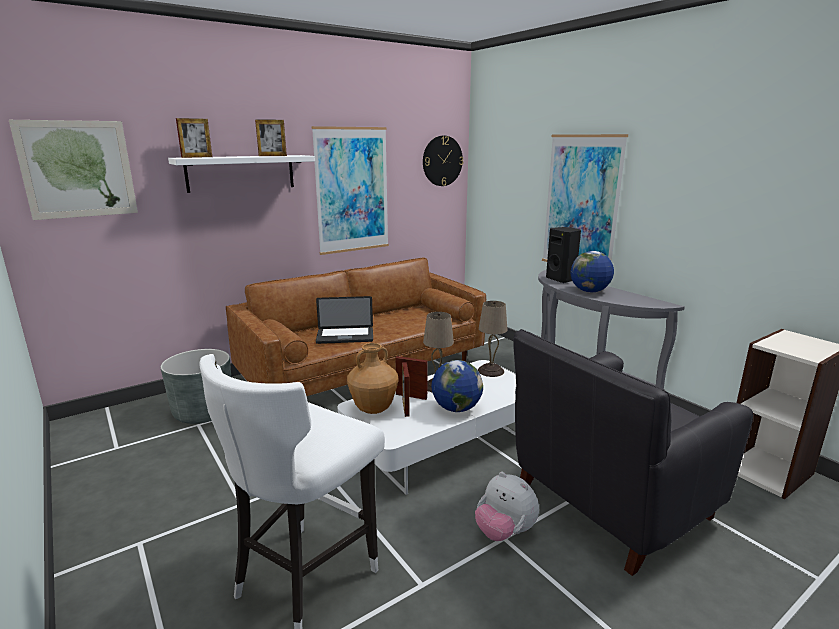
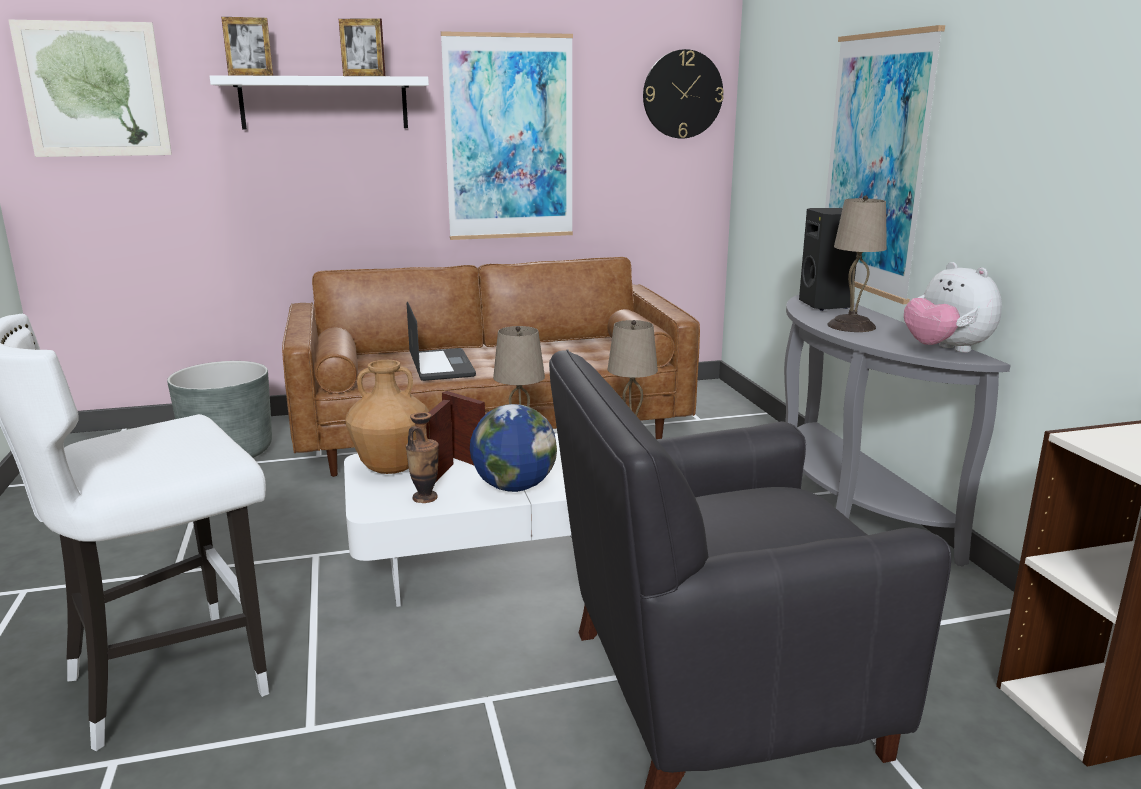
camera: 20 degrees right, 0 degrees up
(345, 336) = (441, 366): laptop -> laptop turned 120 degrees counterclockwise
(413, 425) = (425, 498): none -> vase
(504, 532) = (496, 691): plush toy -> plush toy (946, 350)
(589, 291) = (850, 326): globe -> beige table lamp

